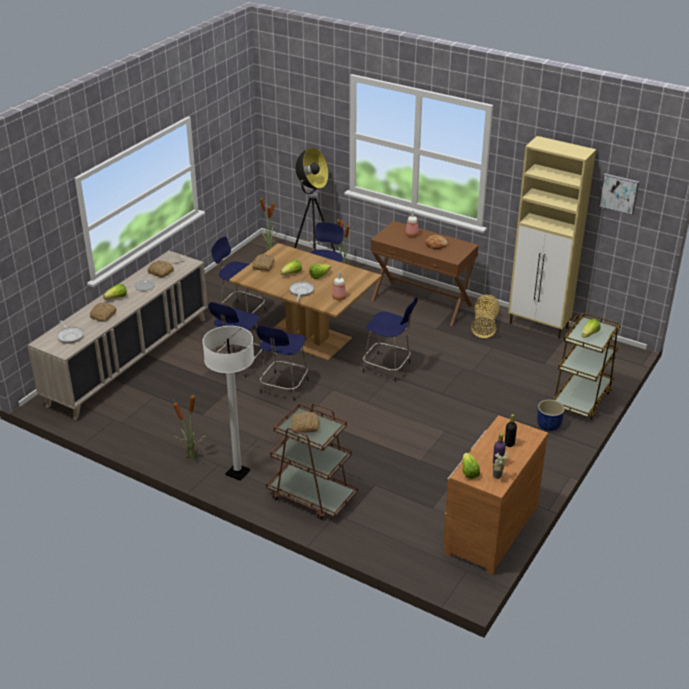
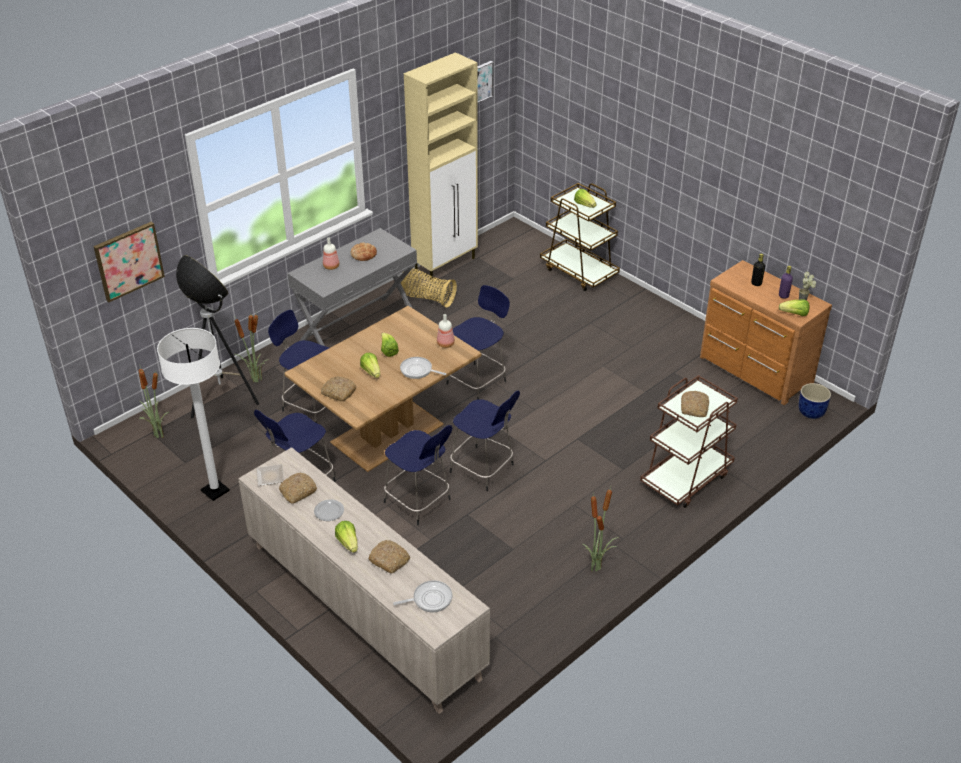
camera: 75 degrees left, 5 degrees up
(237, 473) = (633, 531): white floor lamp -> white floor lamp (215, 491)
(299, 134) = (128, 261): none -> picture
(421, 302) = (358, 331): brown console table -> grey console table
(548, 425) = (613, 300): blue planter -> blue planter (811, 412)

